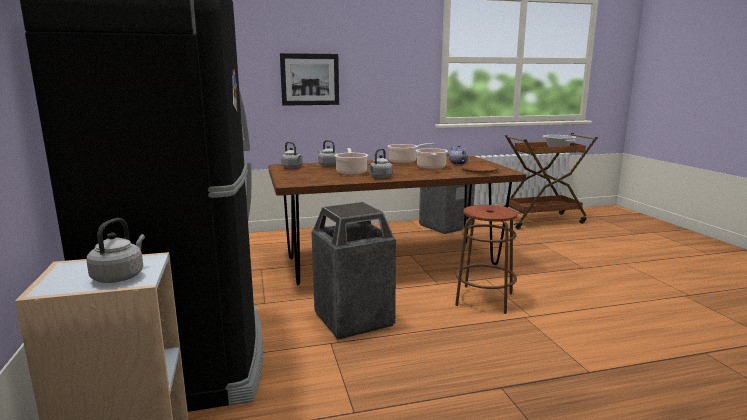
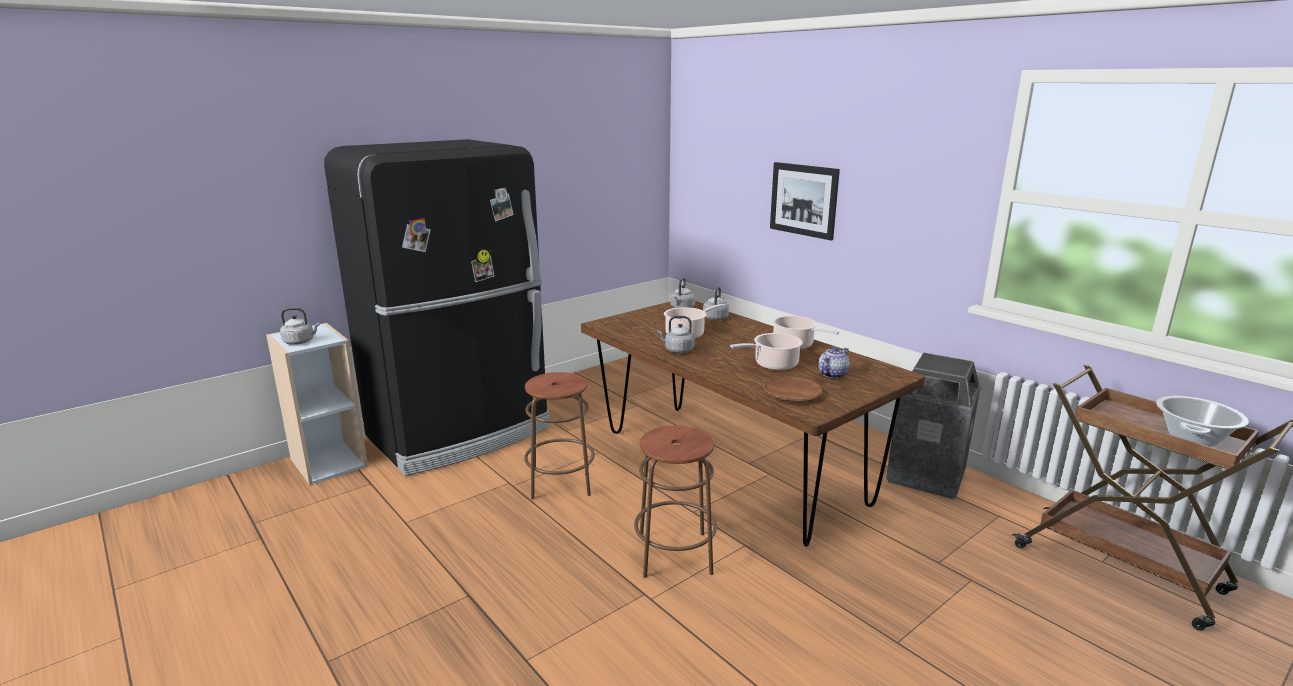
camera: 65 degrees right, 5 degrees up
(353, 320) = (560, 482): trash can -> brown stool

